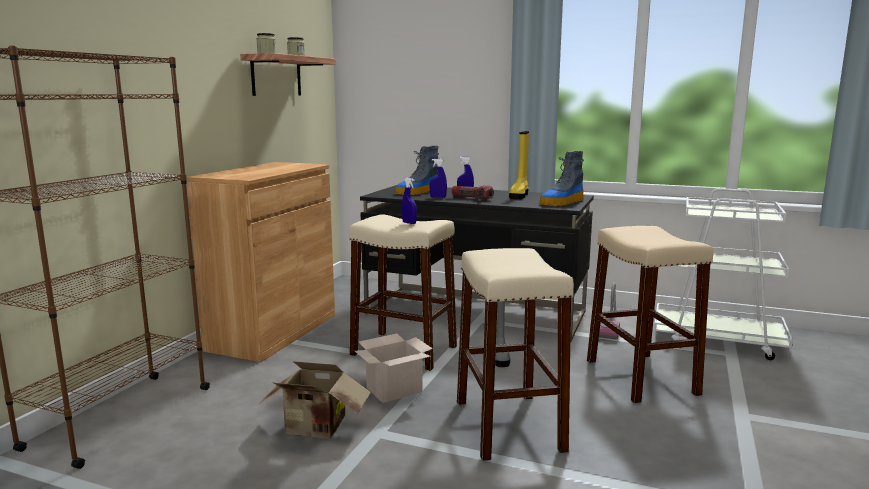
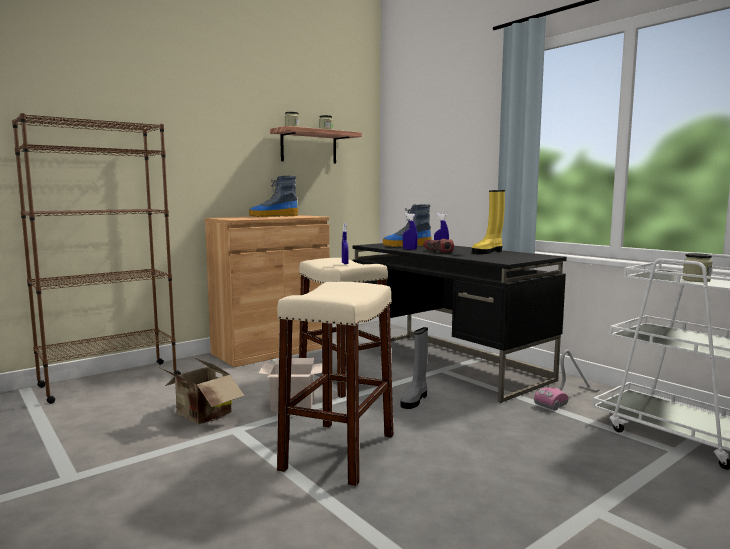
camera: 30 degrees right, 5 degrees down
(562, 202) = (512, 258): boot -> boot (273, 216)
(641, 377) = (529, 447): beige stool -> none
(738, 213) = (696, 280): none -> jar

